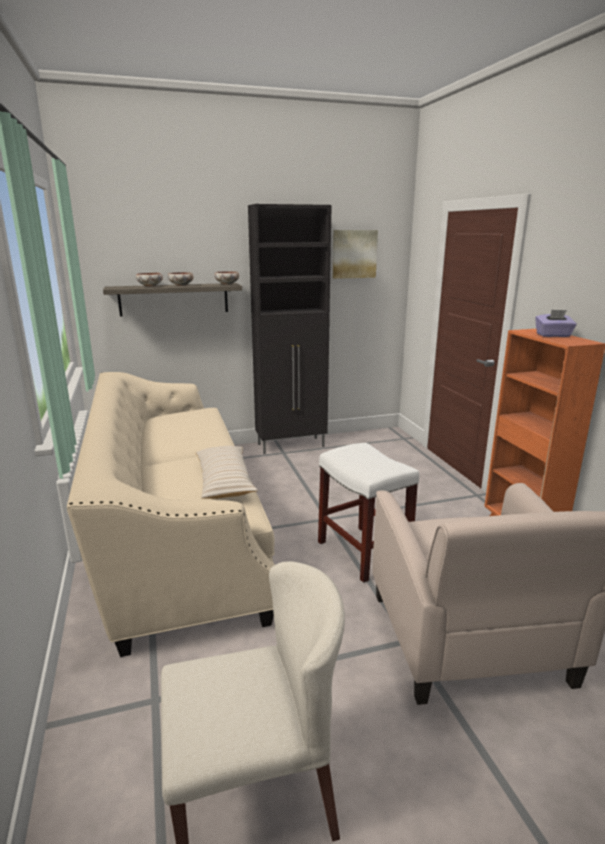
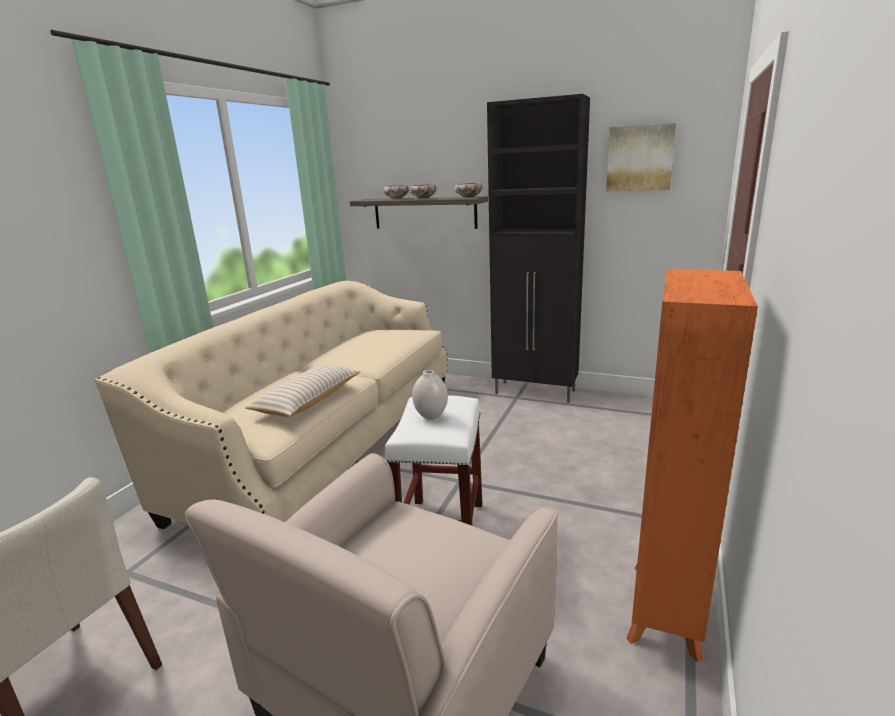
camera: 40 degrees right, 0 degrees up
(364, 459) = (431, 416): none -> white vase
(553, 335) = (707, 283): purple tissue box -> none

